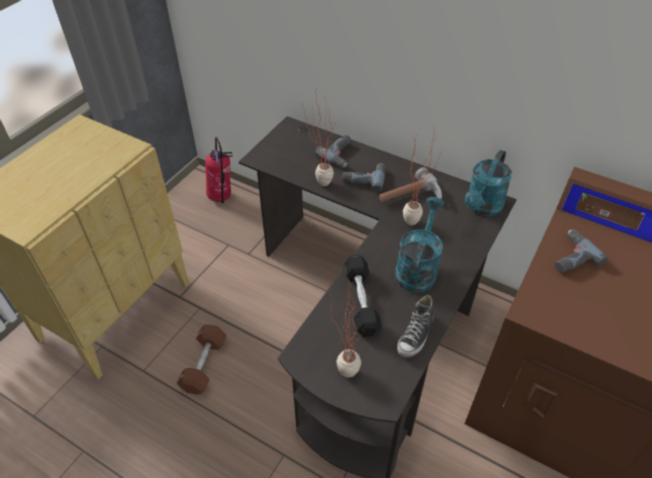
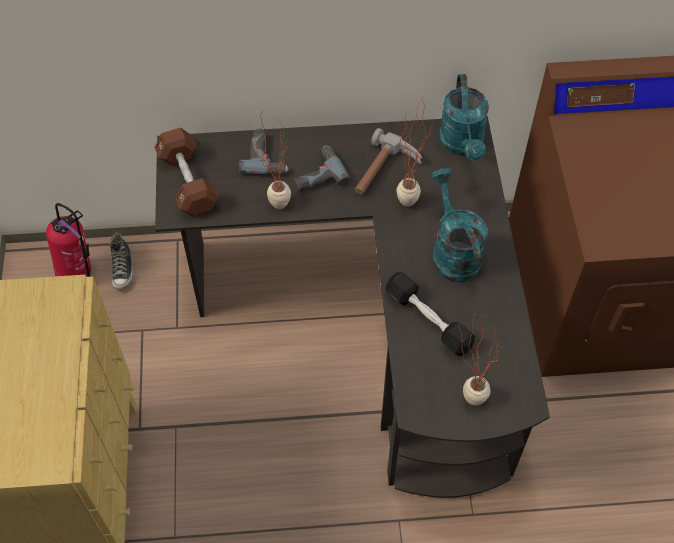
camera: 35 degrees left, 10 degrees up
(204, 365) = (239, 486): brown dumbbell -> brown dumbbell (188, 182)
(415, 336) = (504, 324): shoe -> shoe (123, 269)
(570, 256) = (594, 164): power drill -> none

